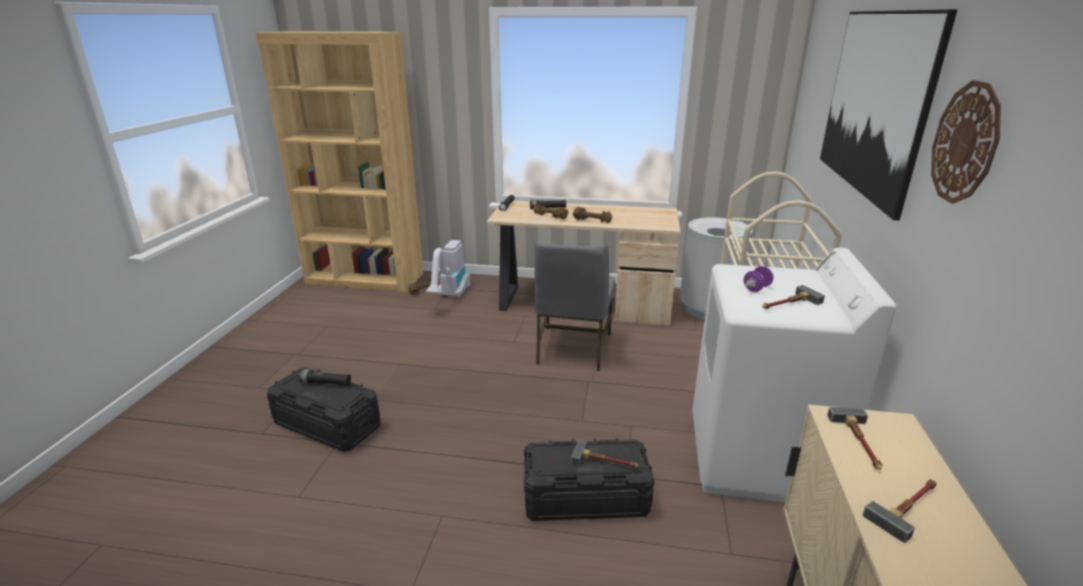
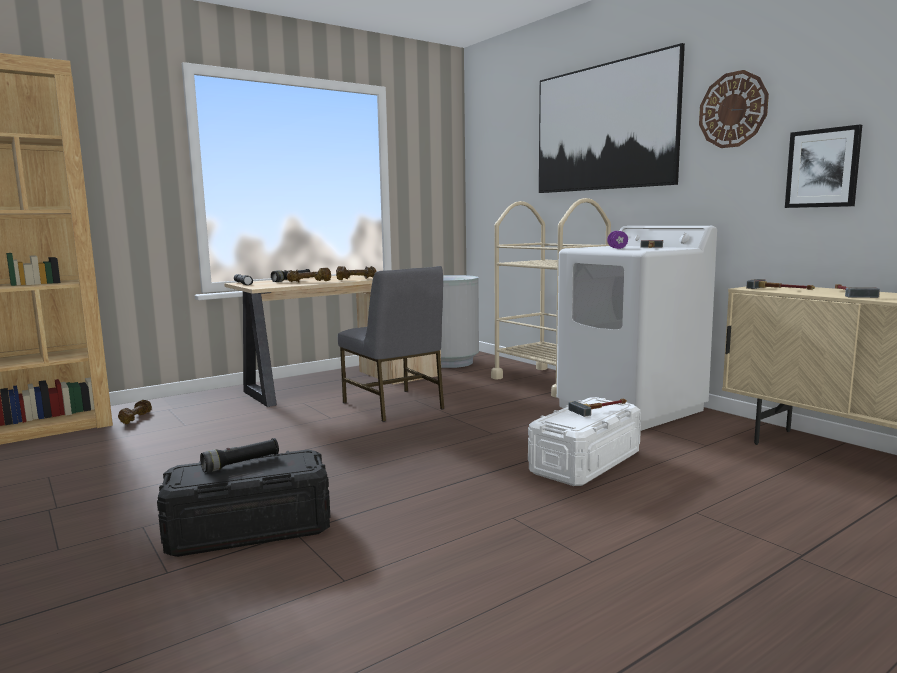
camera: 45 degrees left, 15 degrees down
(450, 296) = (183, 413): vacuum cleaner -> none
(585, 498) = (585, 462): black storage box -> white storage box
(1011, 297) = (822, 168): none -> picture

